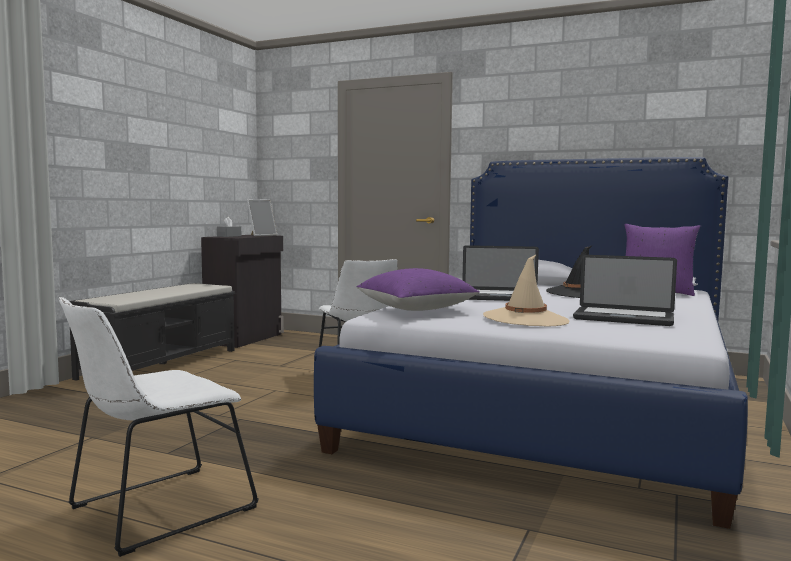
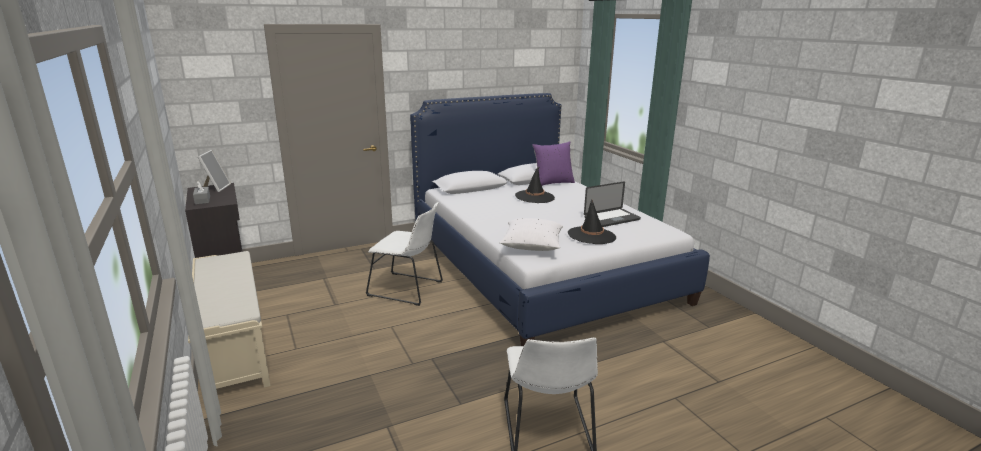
camera: 50 degrees left, 15 degrees up
(162, 363) = (234, 347): black bench -> beige bench
(416, 309) = (532, 246): purple pillow -> white pillow
(499, 297) = (521, 215): laptop -> none
(525, 319) = (591, 236): beige hat -> black hat

